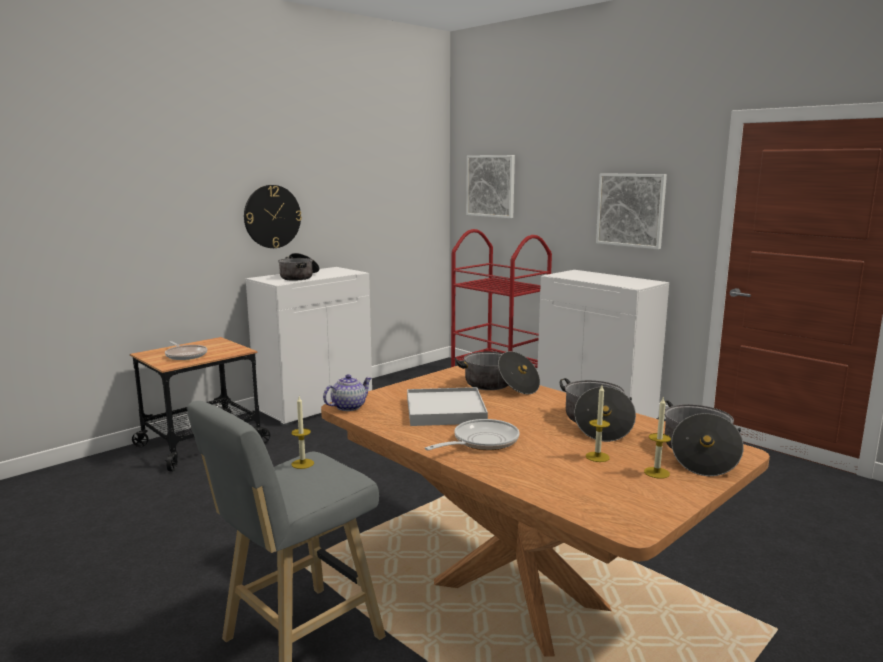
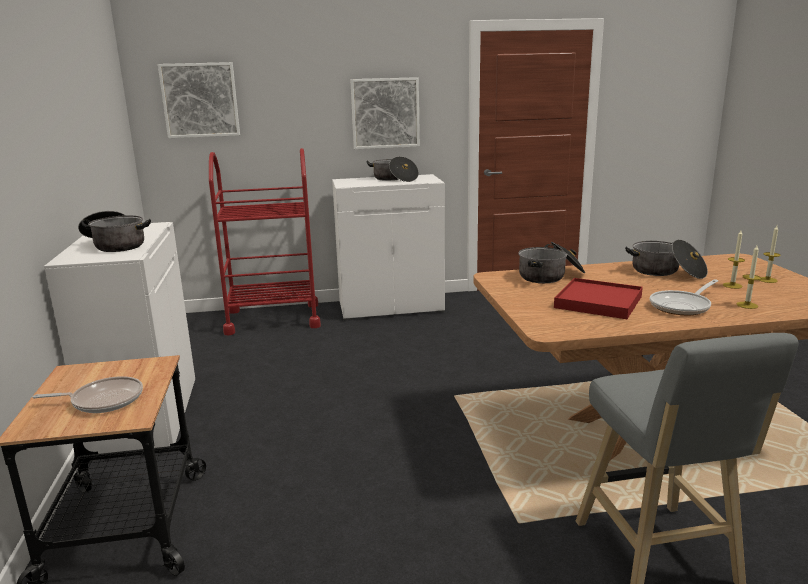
camera: 55 degrees left, 5 degrees up
(272, 216) = (41, 162): wall clock -> none
(302, 464) = (639, 385): candle -> candle (747, 305)
(348, 407) = (551, 330): teapot -> none
(445, 411) = (598, 302): white tray -> red tray
(481, 442) = (682, 306): frying pan -> frying pan turned 120 degrees counterclockwise
(698, 454) = (739, 265): cooking pot -> cooking pot (394, 179)

